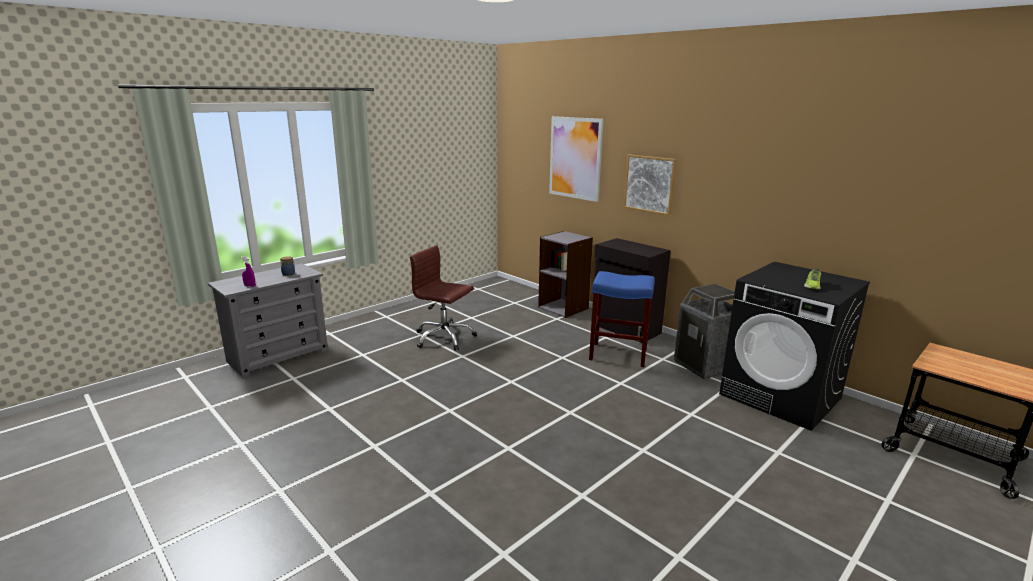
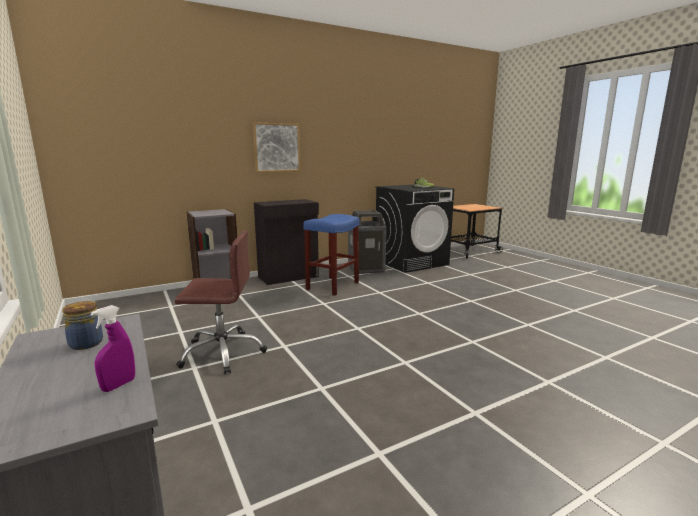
camera: 75 degrees left, 5 degrees down
(444, 338) = (222, 353): brown office chair -> brown office chair turned 135 degrees counterclockwise
(575, 158) = (186, 130): picture -> none

